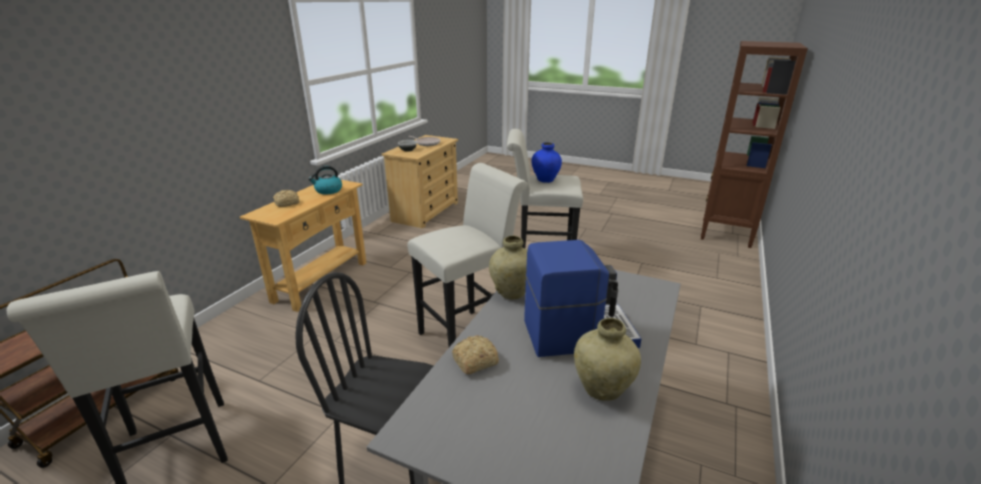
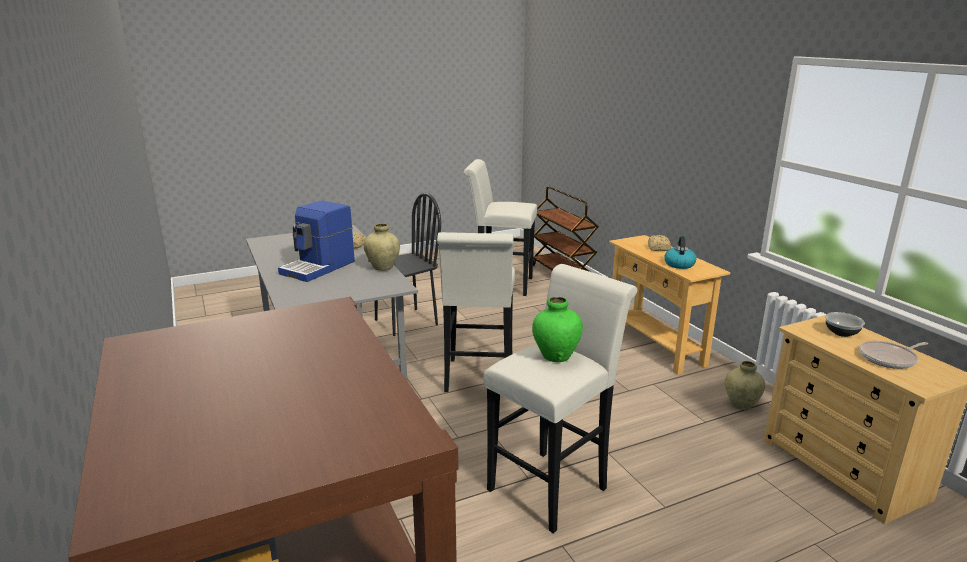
camera: 130 degrees right, 5 degrees down
(545, 180) = (556, 356): blue vase -> green vase
(602, 389) = (284, 258): beige vase -> beige vase (741, 404)

